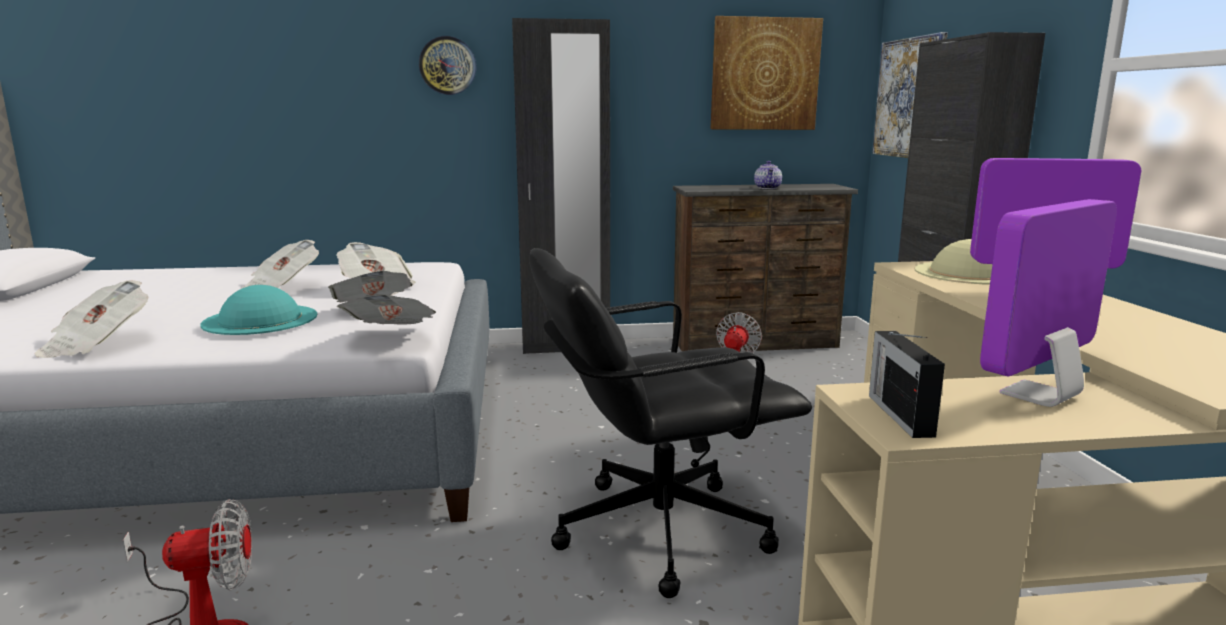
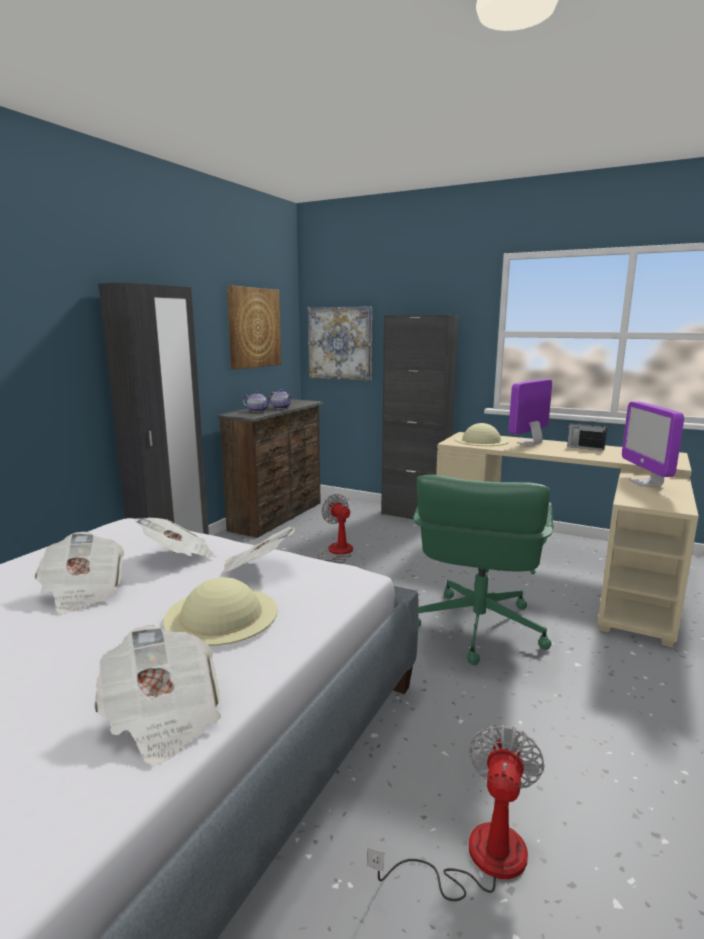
camera: 55 degrees left, 0 degrees up
(260, 319) = (221, 614): turquoise hat -> beige hat
(392, 336) = (353, 574): newspaper -> none
(447, 65) = (43, 324): wall clock -> none
(658, 530) = (477, 628): black office chair -> green office chair
(727, 187) = (257, 411): none -> teapot
(899, 414) = (659, 503): radio -> radio (584, 448)

